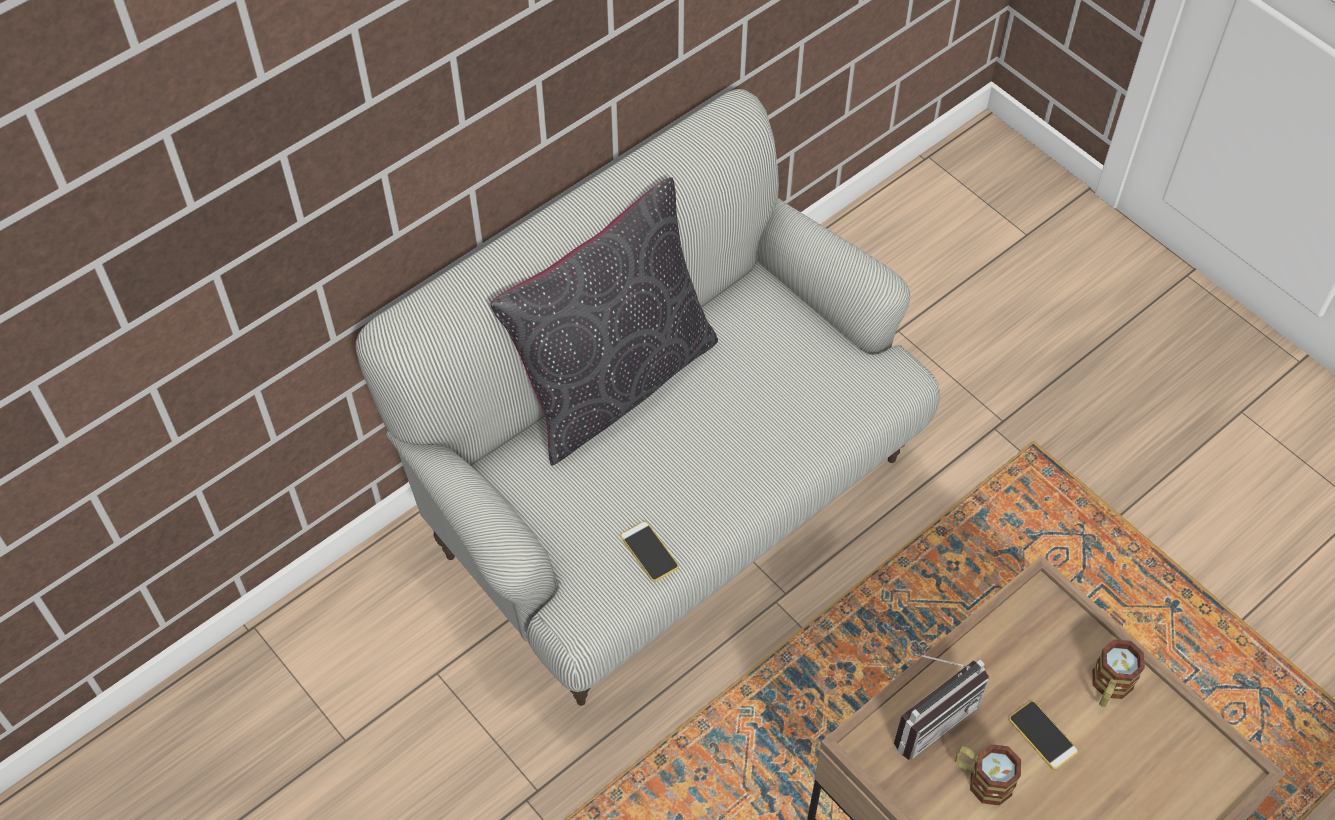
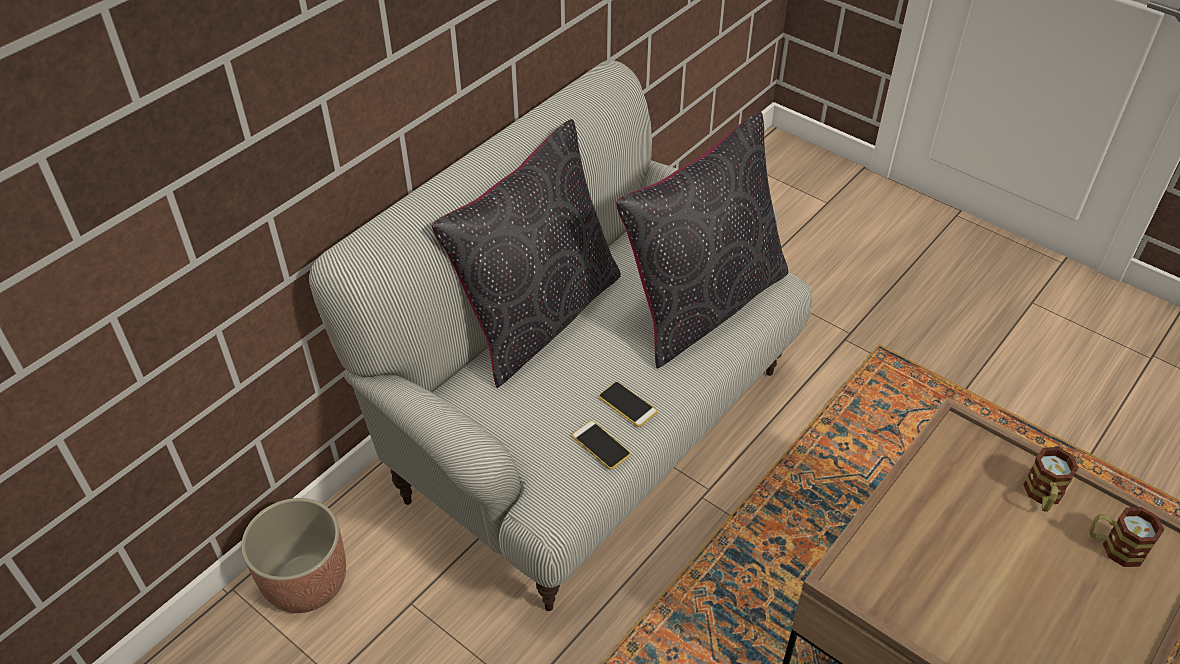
camera: 10 degrees left, 10 degrees down
(331, 630) = (306, 581): none -> planter
(803, 392) = (702, 303): none -> black pillow
(928, 716) = (893, 544): radio -> none
(982, 779) = (960, 592): mug -> mug (1114, 547)
(1042, 735) = (1000, 545): phone -> phone (627, 404)

